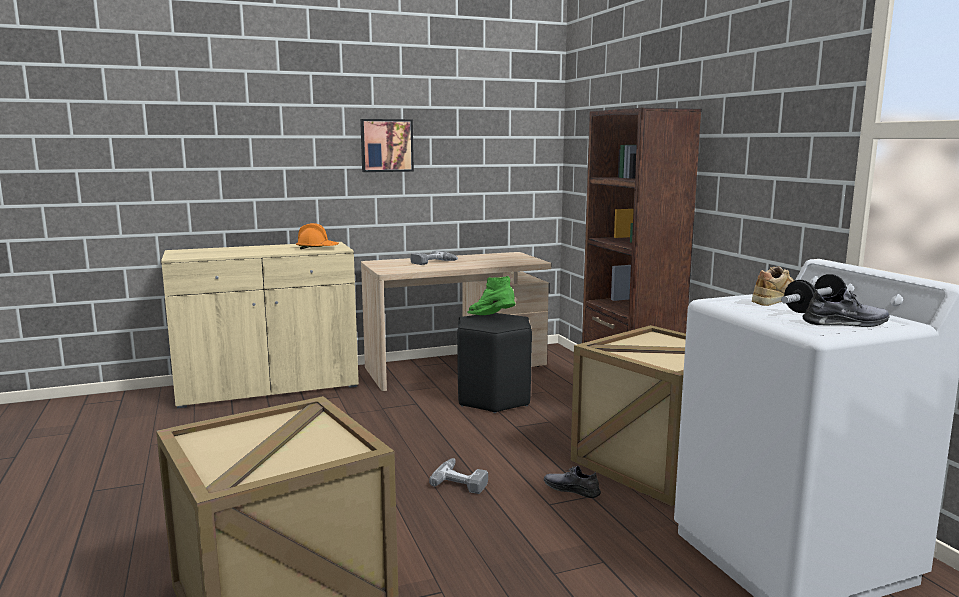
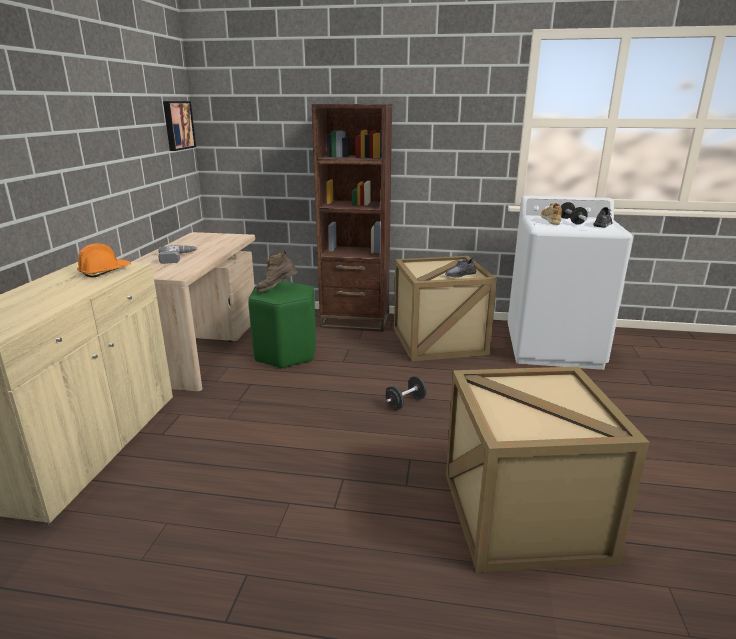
camera: 60 degrees left, 10 degrees up
(386, 145) = (91, 140): picture -> picture (177, 125)
(462, 480) = (405, 402): power drill -> black dumbbell
(492, 318) = (277, 289): green boot -> brown boot
(492, 399) = (285, 354): black stool -> green stool
(571, 489) = (449, 373): grey shoe -> grey shoe (460, 275)

